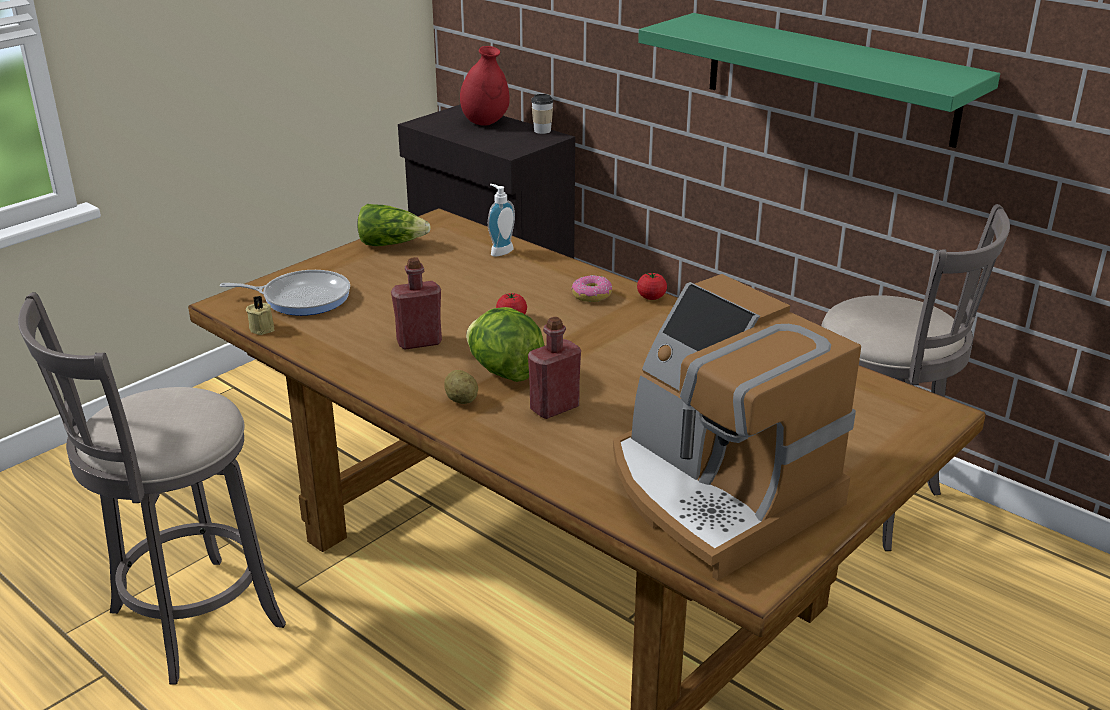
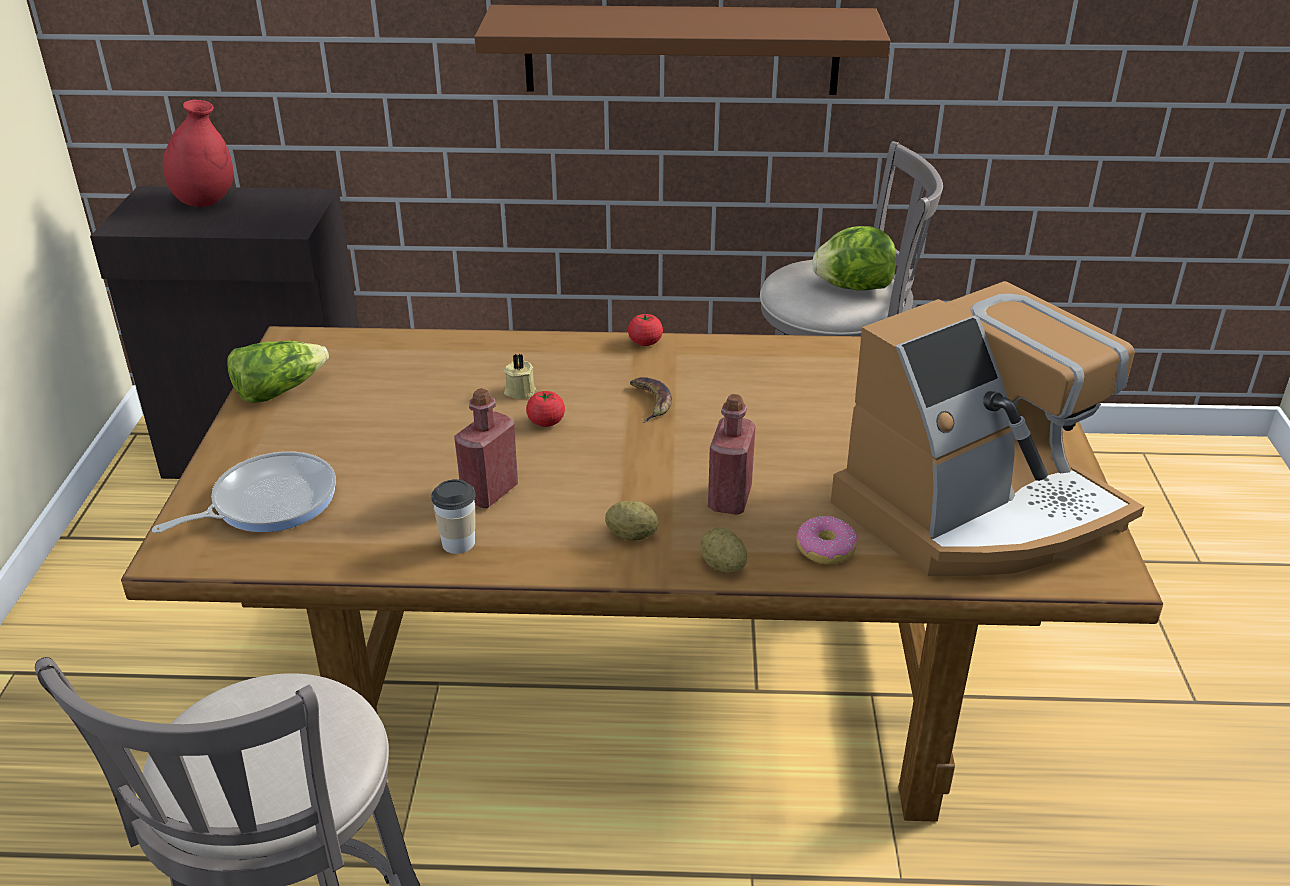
camera: 40 degrees left, 5 degrees up
(263, 328) = (275, 561): beige candle -> beige candle (520, 391)
(488, 441) = (722, 566): none -> potato
(499, 251) = (418, 351): soap dispenser -> none
(504, 372) = (627, 484): lettuce -> lettuce (853, 287)
(542, 131) = (291, 192): cup -> cup (458, 543)
(591, 295) = (587, 363): donut -> donut (825, 549)
(596, 333) = (650, 402): none -> banana
(716, 494) = (977, 512): coffee machine -> coffee machine turned 45 degrees counterclockwise
(829, 78) = (681, 50): green shelf -> brown shelf

